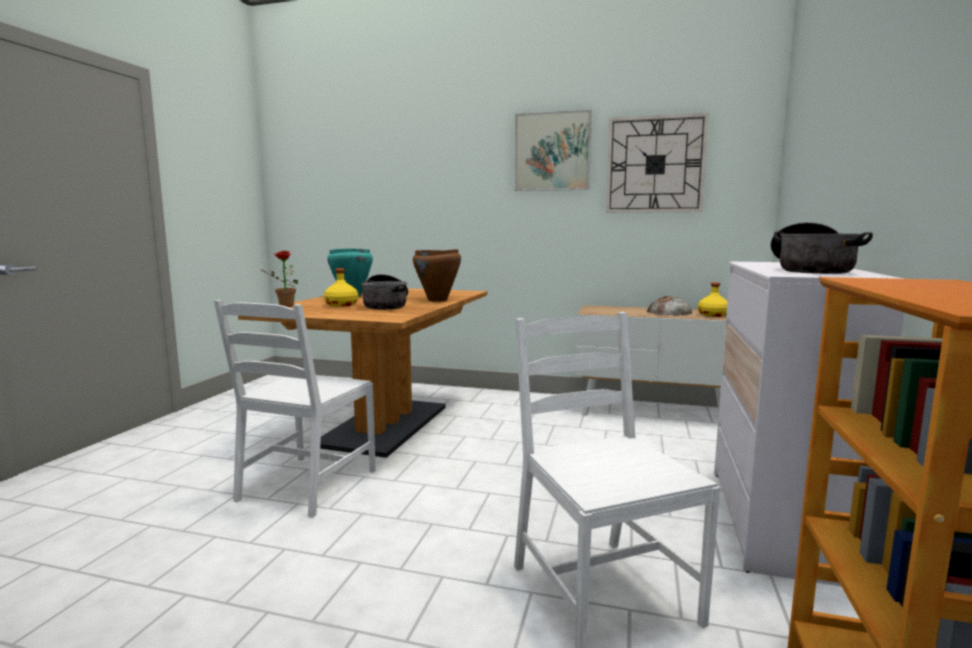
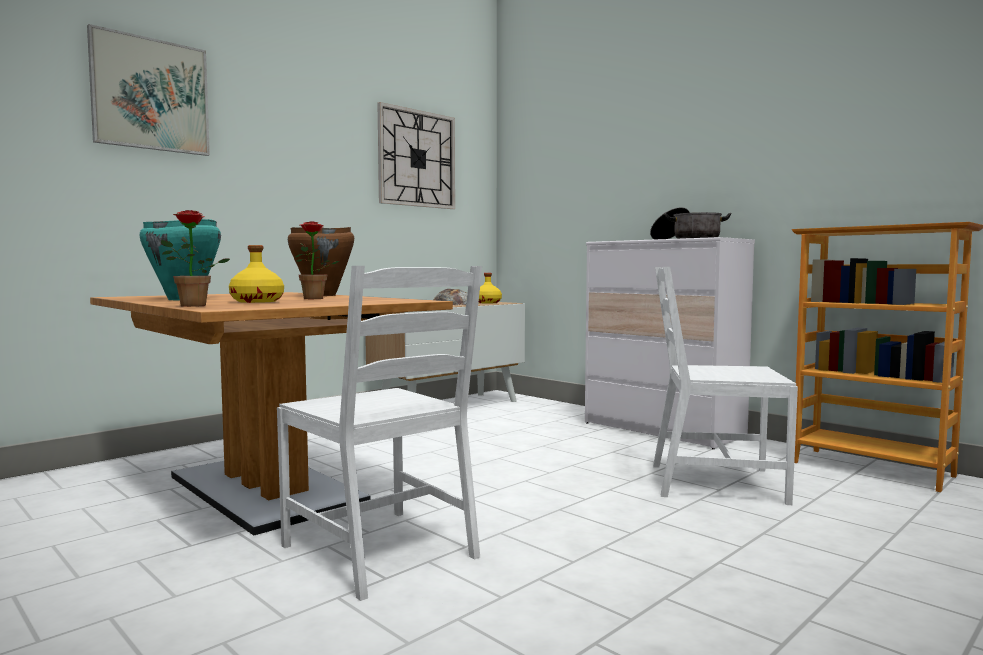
camera: 60 degrees left, 5 degrees down
(386, 305) = (314, 299): cooking pot -> potted plant
(552, 152) = (323, 126): picture -> picture (151, 94)

